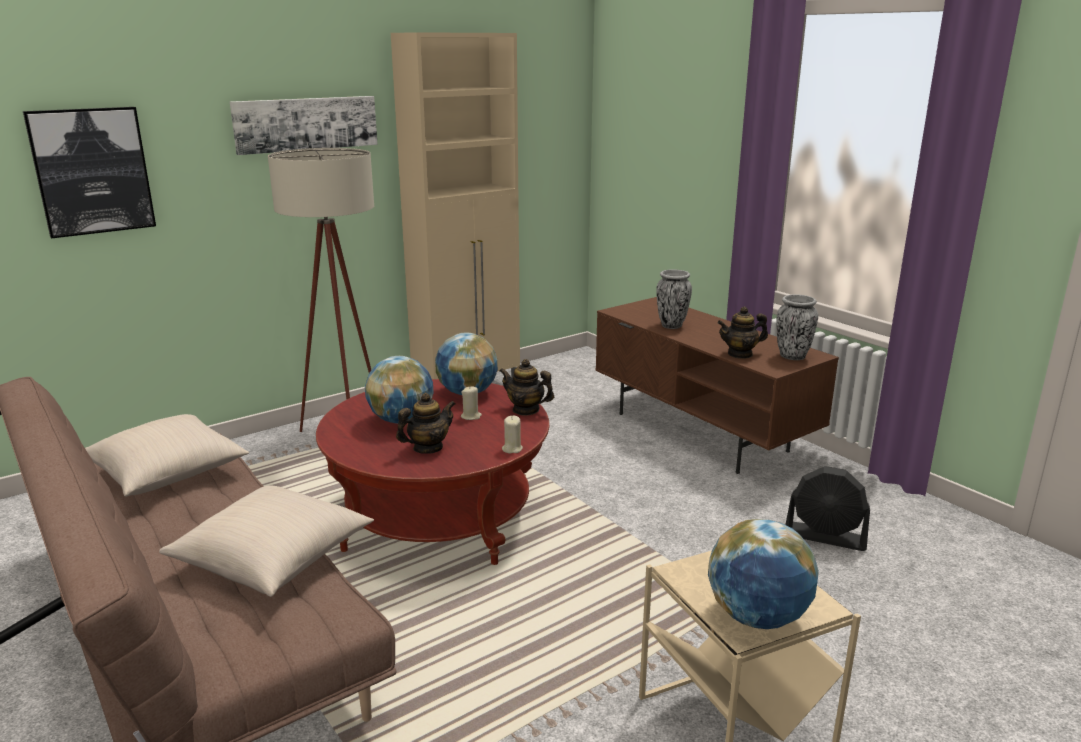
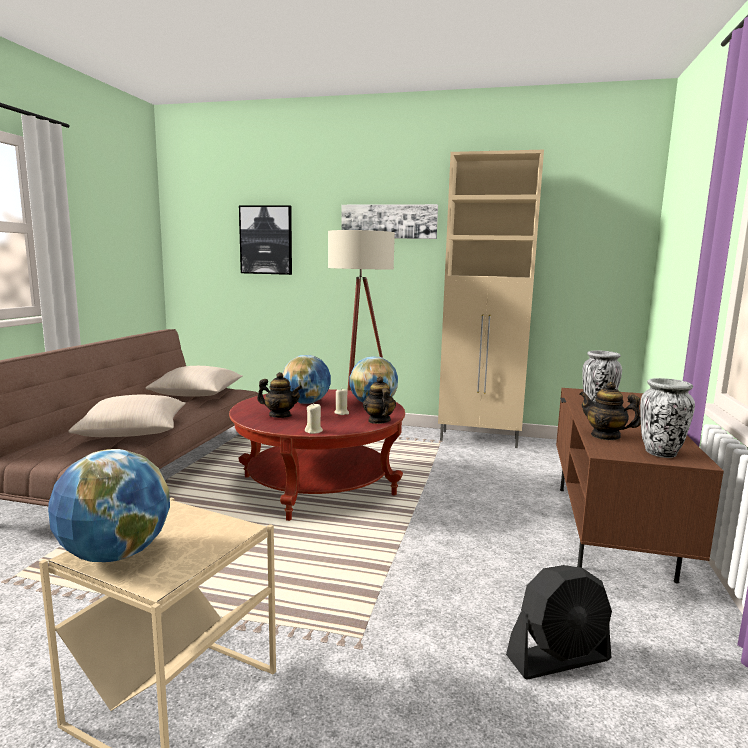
camera: 50 degrees right, 10 degrees down
(825, 536) = (559, 658): black fan -> black fan turned 90 degrees counterclockwise

